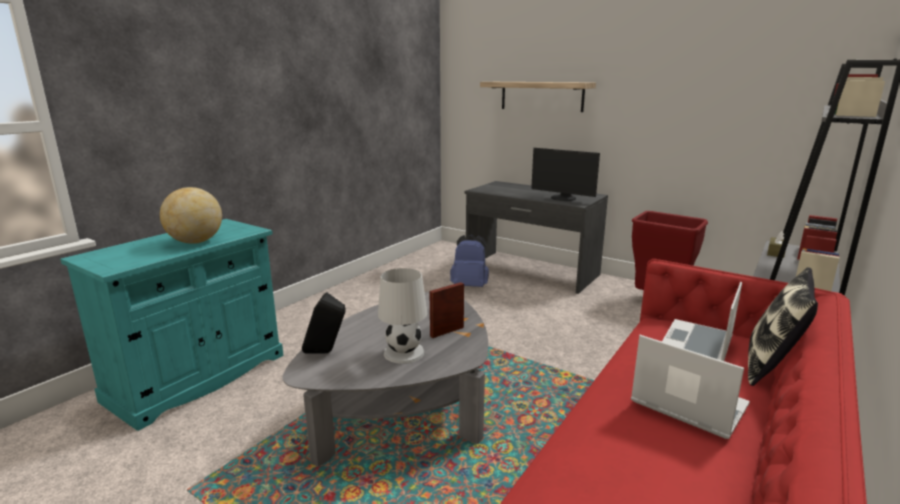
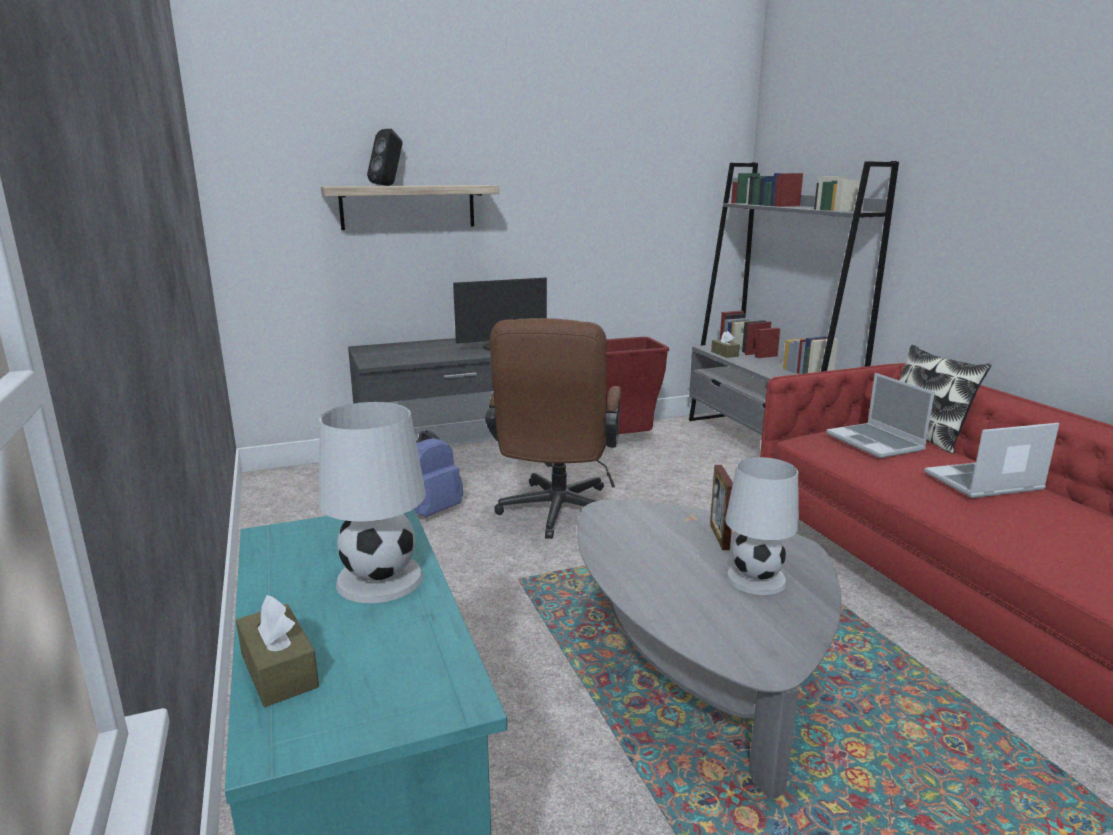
camera: 55 degrees left, 0 degrees up
(125, 247) = (279, 670): none -> brown tissue box
(195, 242) = (380, 579): globe -> white table lamp
(326, 352) = (709, 633): black speaker -> black speaker (388, 185)
(519, 315) = (556, 515): none -> brown office chair

